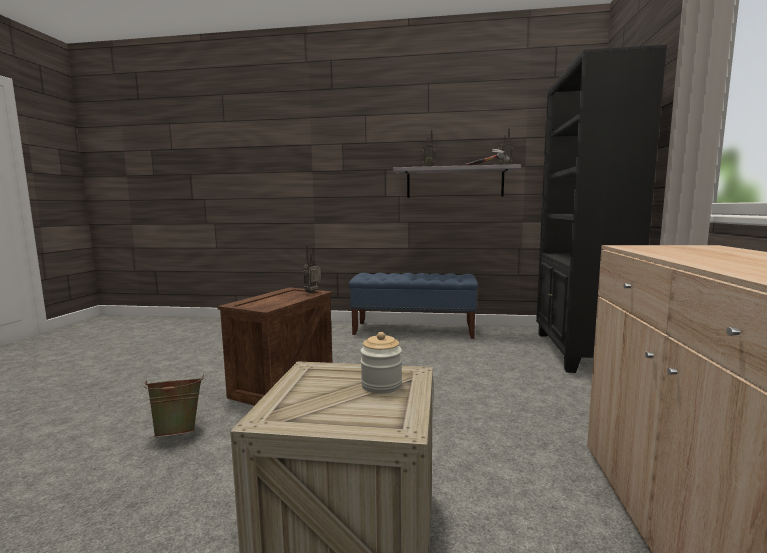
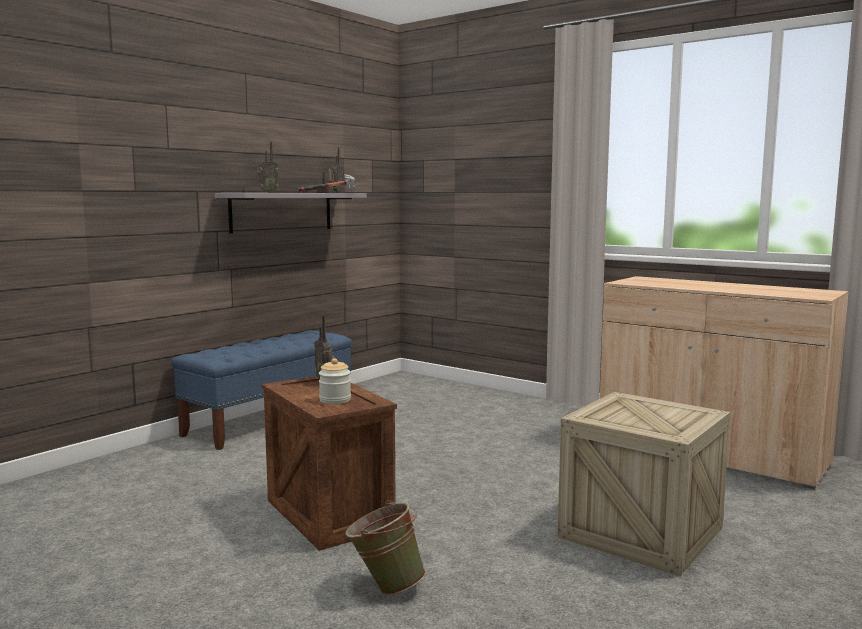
camera: 60 degrees left, 0 degrees up
(381, 385) = (640, 406): jar -> jar (335, 400)
(578, 352) = (447, 391): black bookcase -> none

